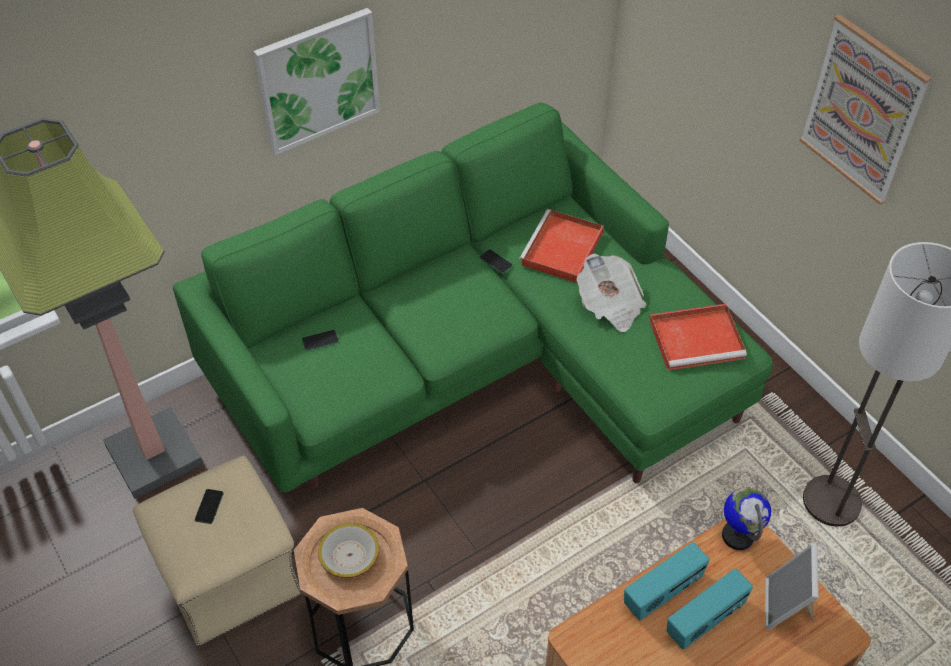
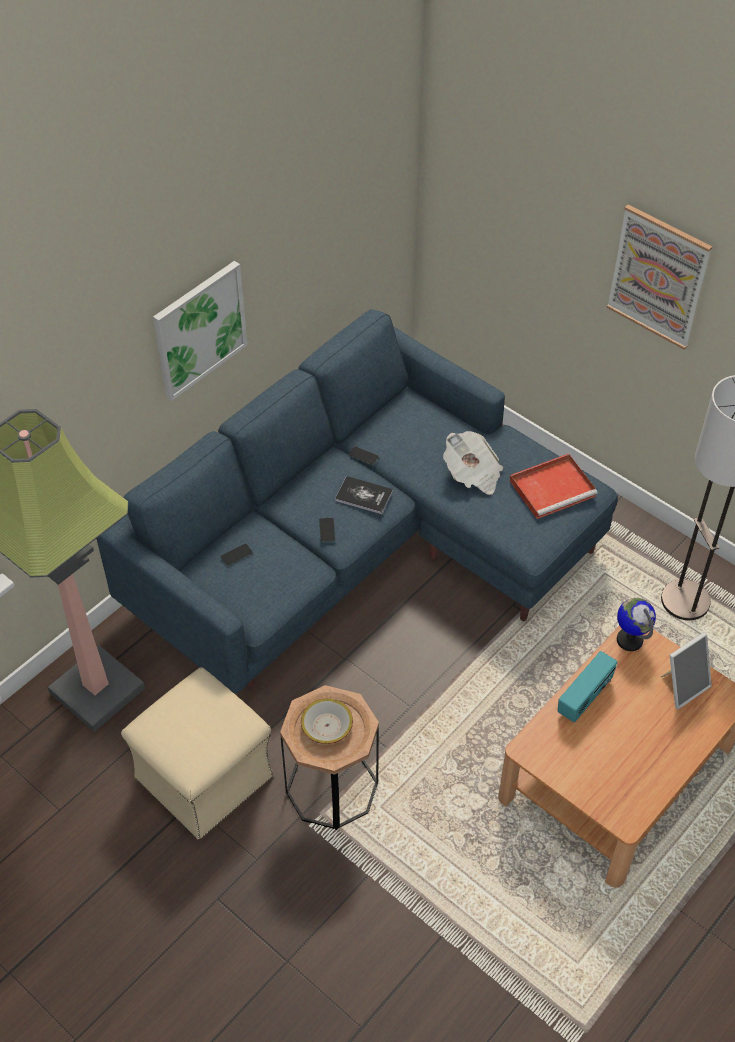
camera: 15 degrees left, 0 degrees up
(209, 506) = (190, 715): phone -> phone (327, 530)
(478, 364) = (358, 550): green sofa -> blue sofa
(480, 305) = (364, 496): none -> book
(562, 250) = (417, 435): red tray -> none
(705, 620) = (624, 711): radio -> none
(786, 607) = (682, 686): picture frame -> picture frame turned 120 degrees counterclockwise

